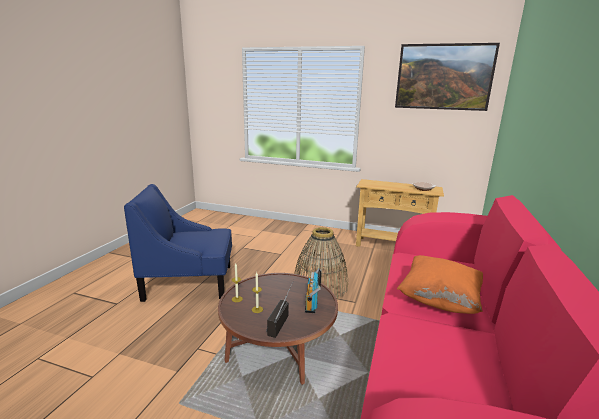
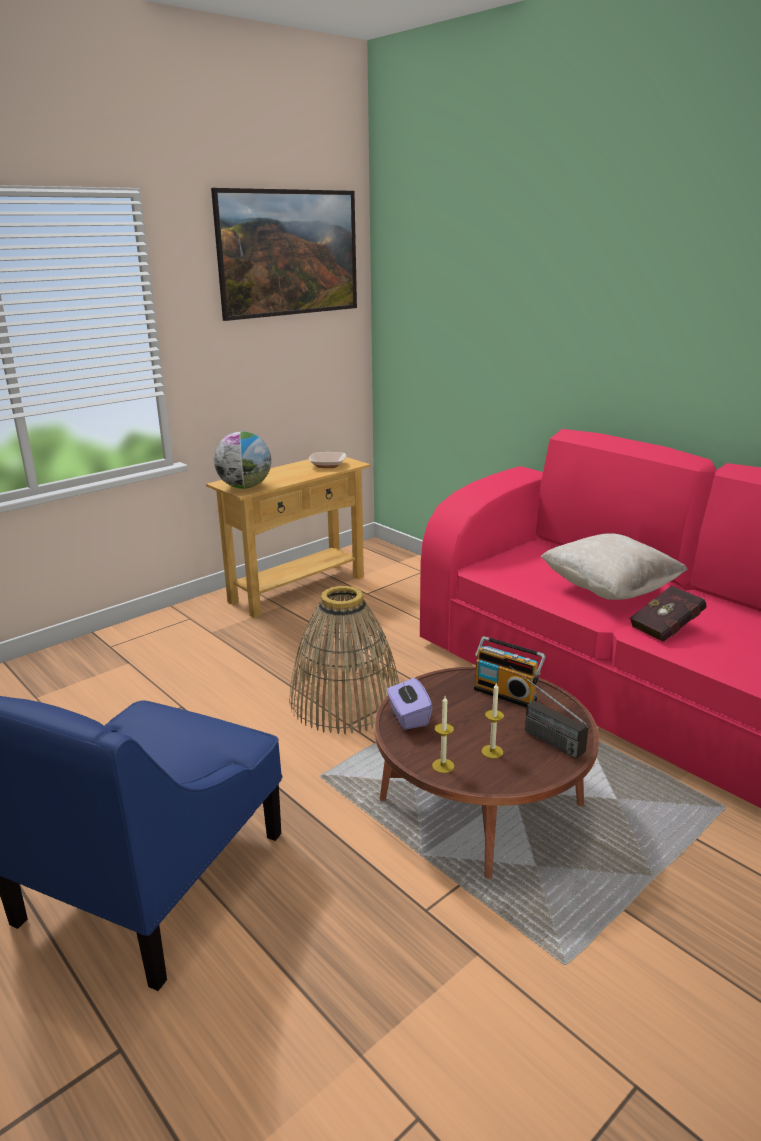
camera: 60 degrees left, 5 degrees up
(267, 281) = (408, 717): none -> purple tissue box
(368, 184) = (245, 487): none -> globe
(416, 331) = (668, 628): none -> red book
(439, 300) = (608, 590): orange pillow -> beige pillow

